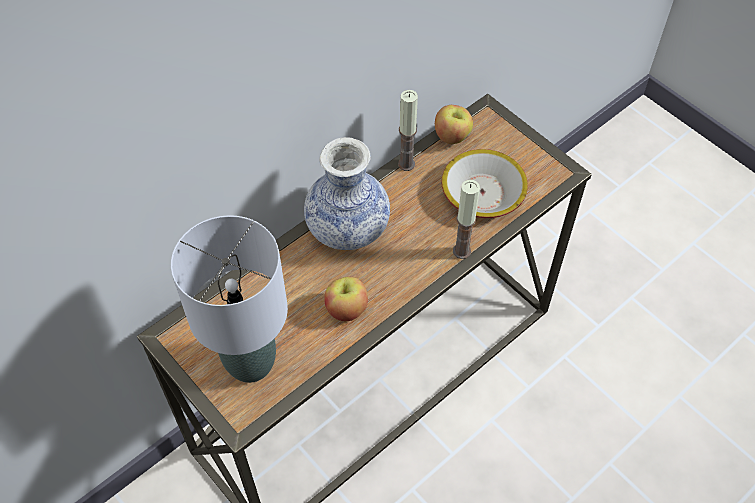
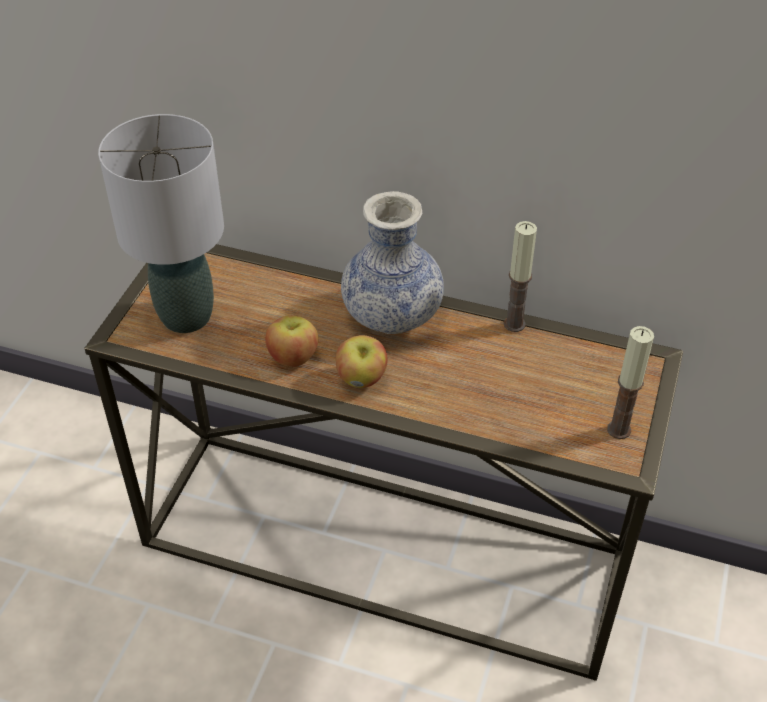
camera: 60 degrees right, 10 degrees down
(452, 136) = (588, 345): apple -> apple (362, 379)
(461, 251) = (435, 416): candle -> candle (618, 430)
(482, 192) = (533, 403): bowl -> none

